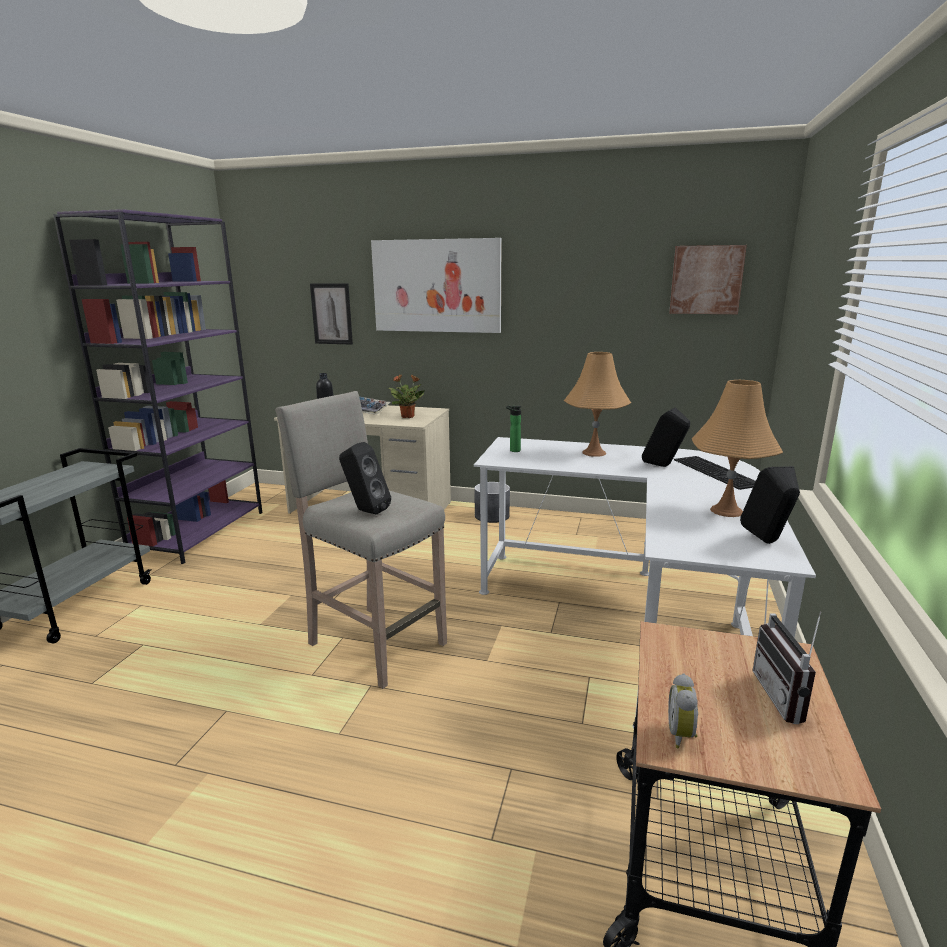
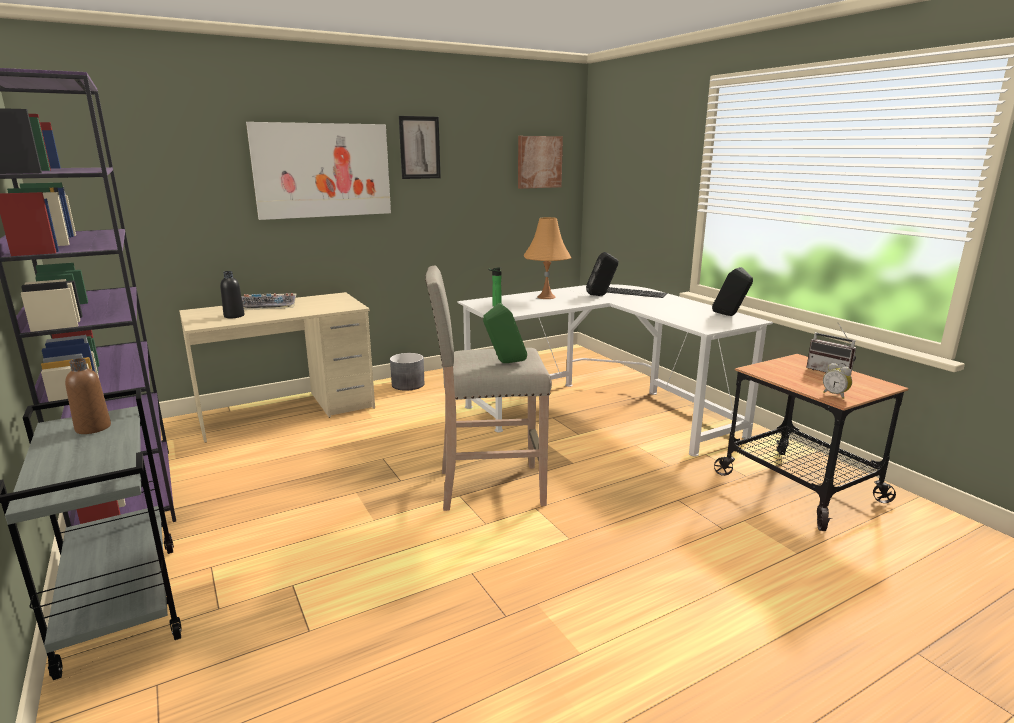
camera: 45 degrees left, 0 degrees up
(83, 473) = (93, 428): none -> brown bottle
(331, 314) = (195, 205): picture -> picture (419, 147)
(365, 511) = (504, 363): black speaker -> green speaker
(408, 416) = (330, 304): potted plant -> none
(726, 510) = (683, 308): orange table lamp -> none

